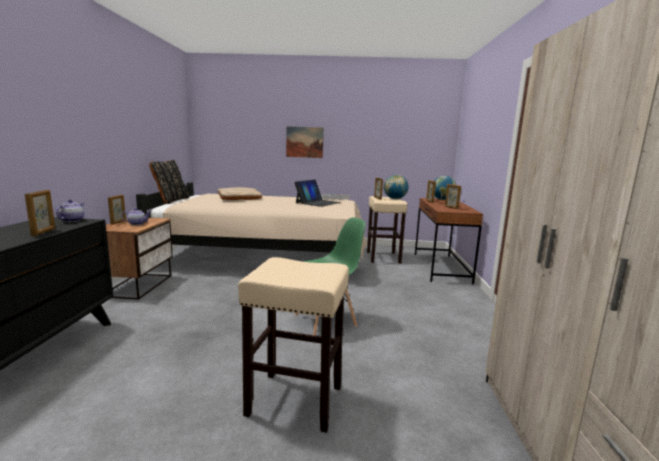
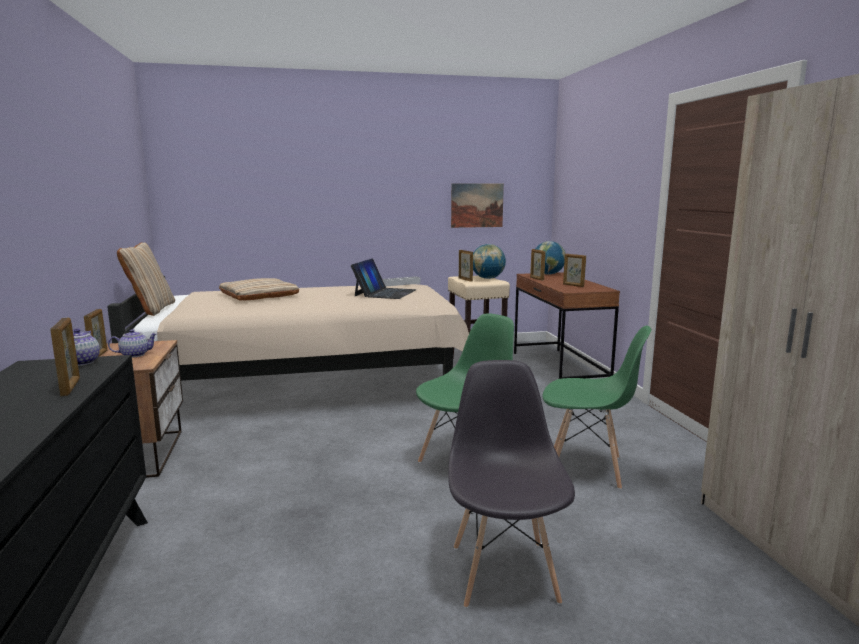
camera: 15 degrees left, 0 degrees up
(171, 200) = (151, 309): black pillow -> beige pillow
(296, 400) = (504, 572): beige stool -> grey chair
(304, 142) = (340, 201): picture -> picture (477, 205)
(410, 339) = (586, 468): none -> green chair

